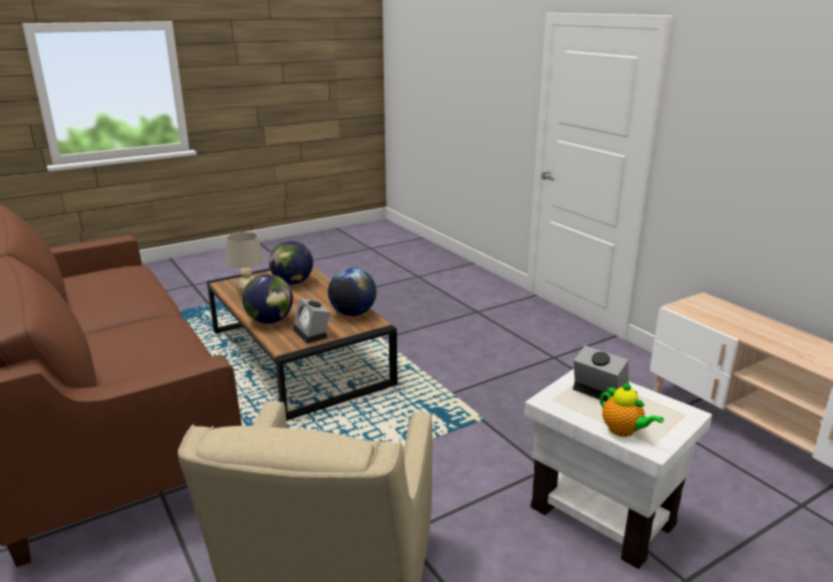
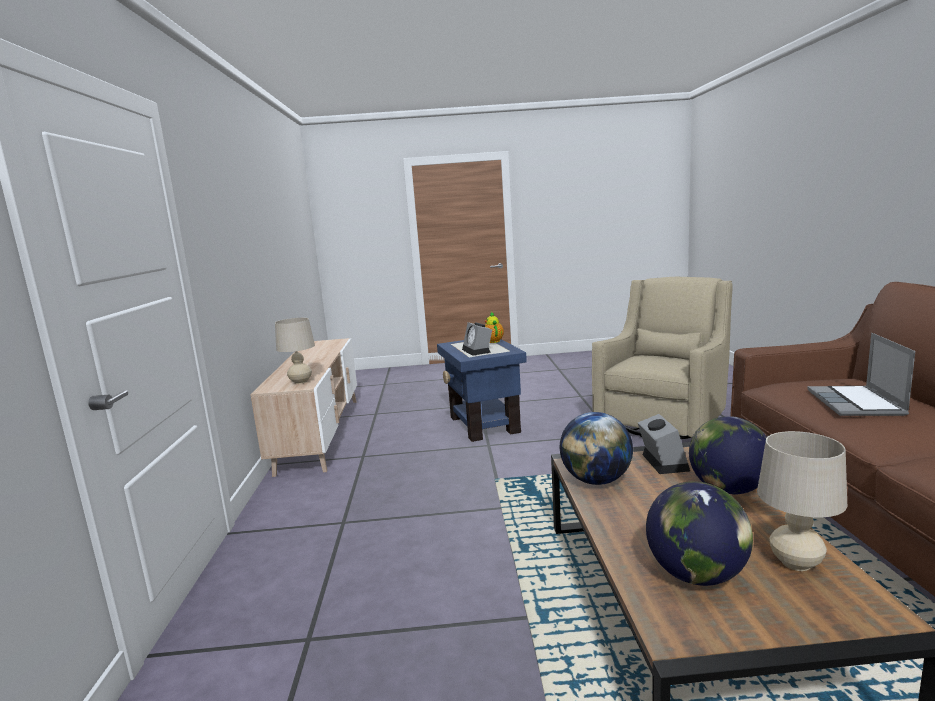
camera: 150 degrees left, 10 degrees down
(149, 347) = (856, 403): none -> laptop
(602, 514) = (483, 424): white side table -> blue side table
(700, 312) = (300, 382): none -> beige table lamp

